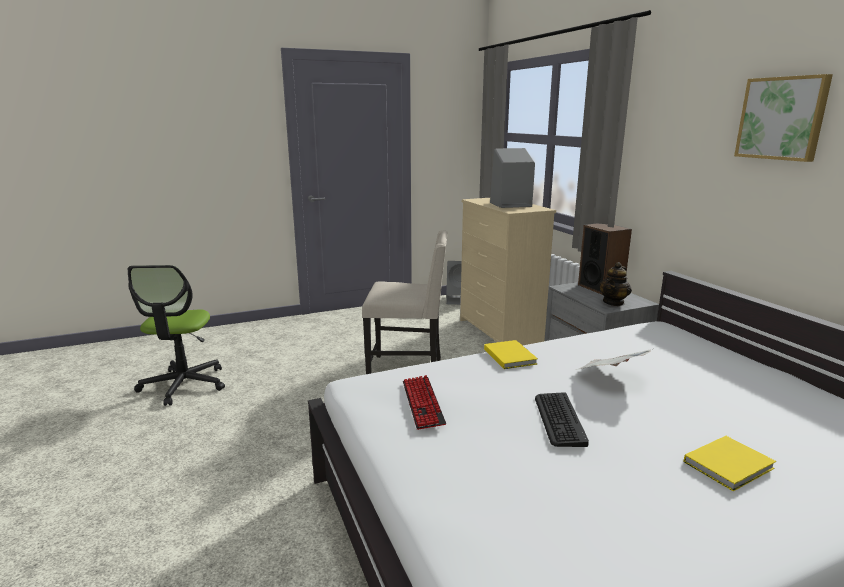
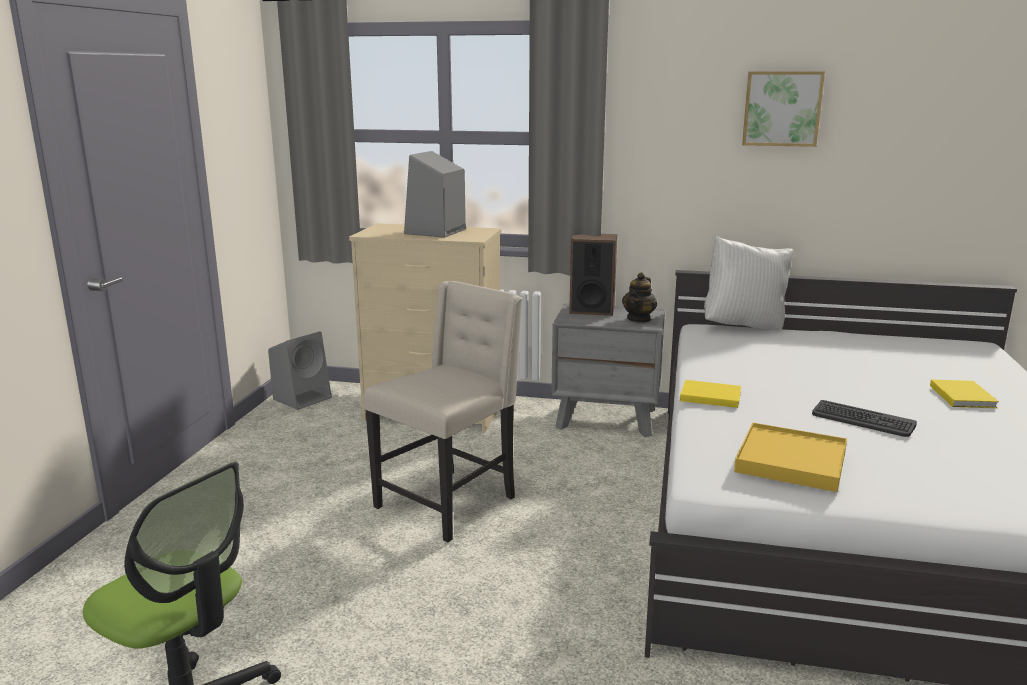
camera: 55 degrees left, 0 degrees up
(422, 403) = (791, 461): keyboard -> yellow tray
(610, 377) = (794, 378): newspaper -> none
(614, 302) = (639, 319): teapot -> teapot turned 45 degrees clockwise
(702, 338) = (744, 326): none -> white pillow

